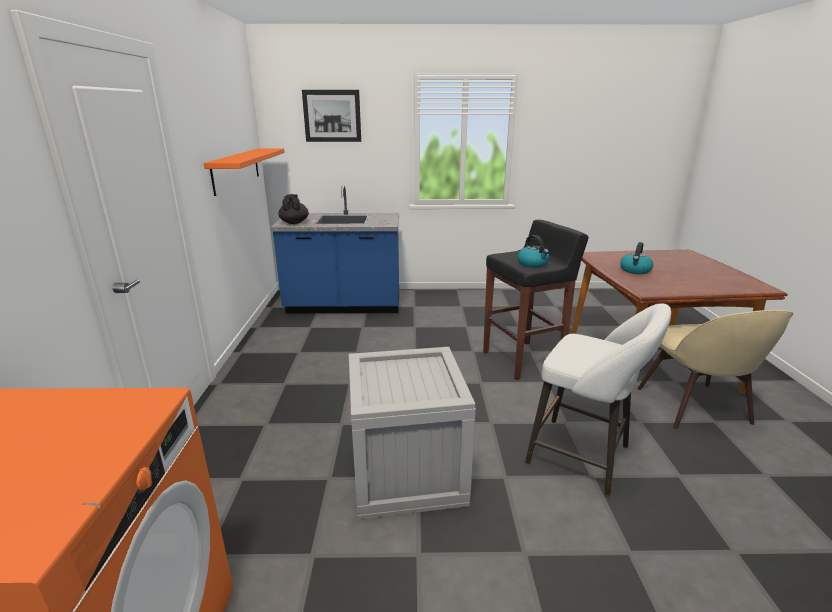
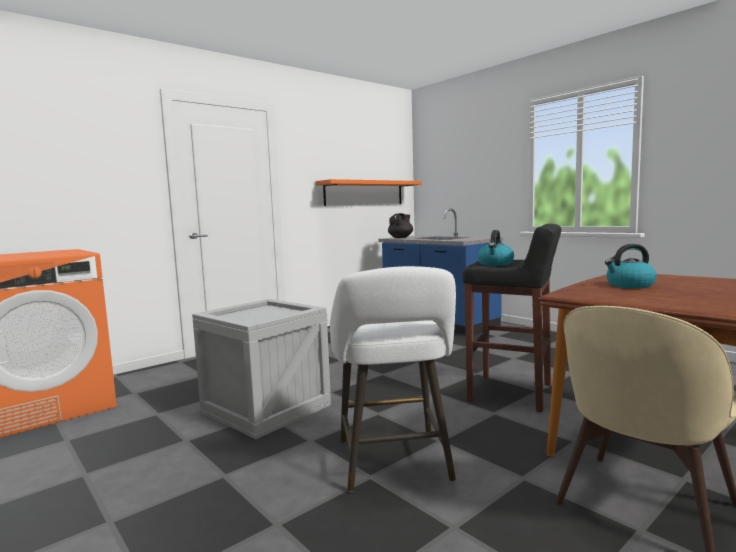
camera: 50 degrees right, 15 degrees down
(332, 116) = (461, 150): picture -> none

